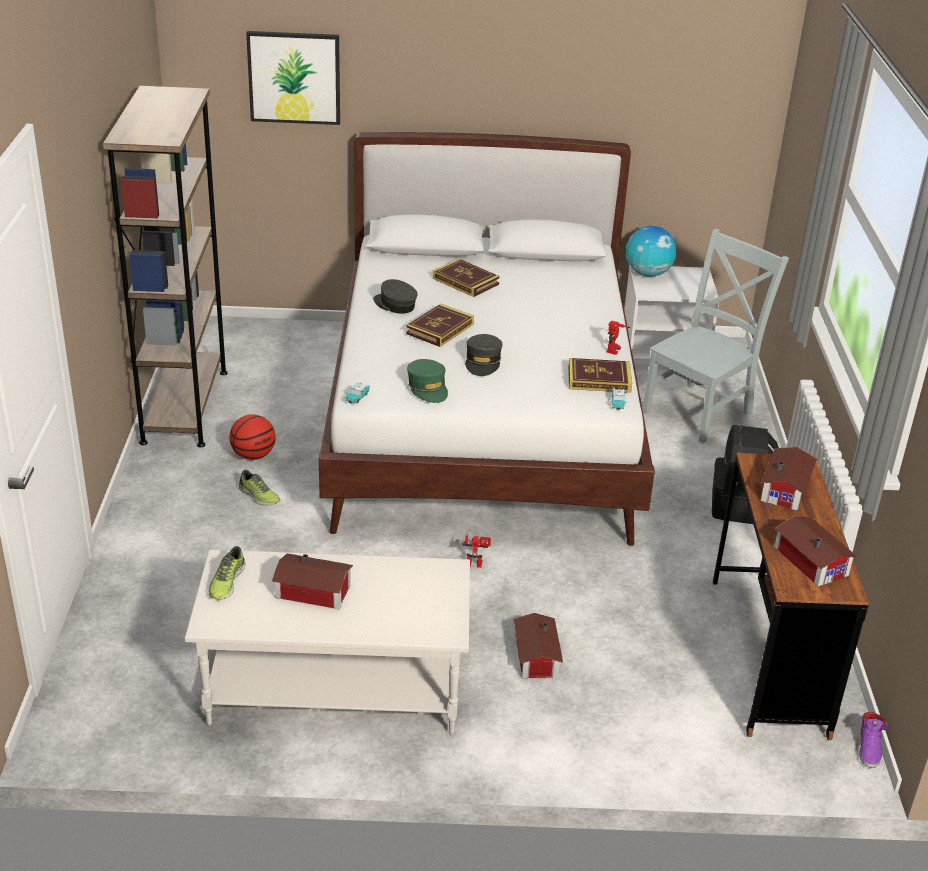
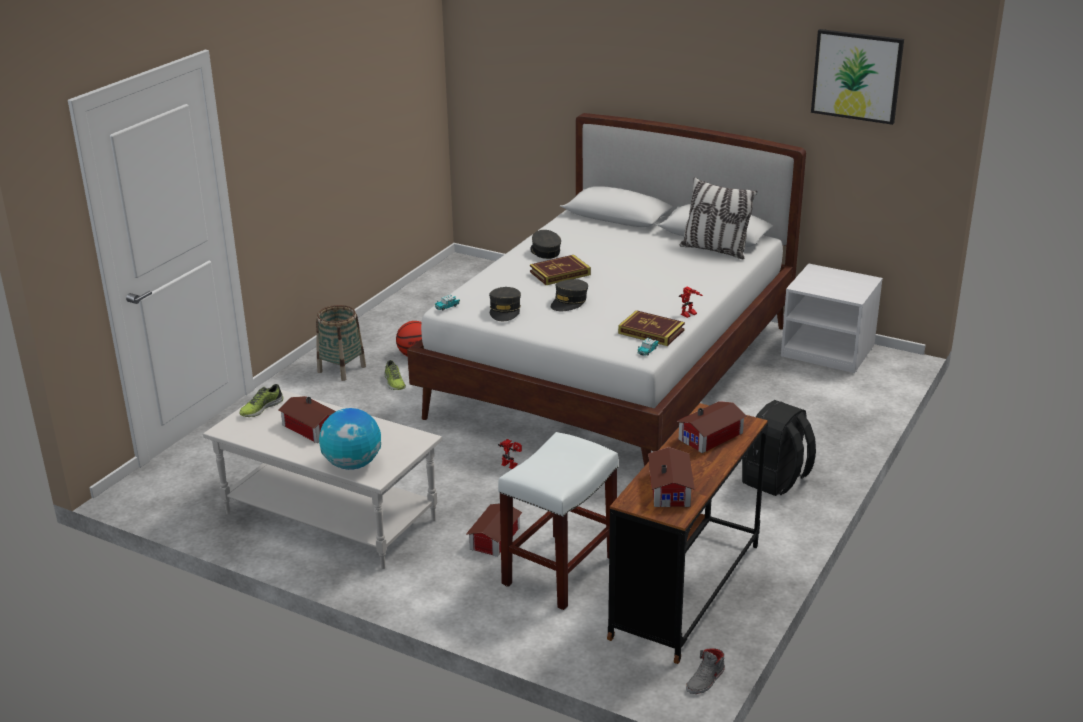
camera: 30 degrees right, 5 degrees down
(180, 494) = (341, 369): none -> basket
(185, 406) = (398, 313): brown bookcase -> none
(294, 77) = (537, 62): picture -> picture (857, 76)
(428, 388) = (505, 310): green cap -> grey cap
(466, 281) = (620, 245): book -> none
(564, 269) = (715, 250): none -> pillow
(633, 672) = (560, 570): none -> white stool
(648, 274) = (817, 273): globe -> globe (352, 464)
(700, 411) = (816, 402): grey chair -> none
(869, 747) = (706, 680): purple shoe -> grey shoe

